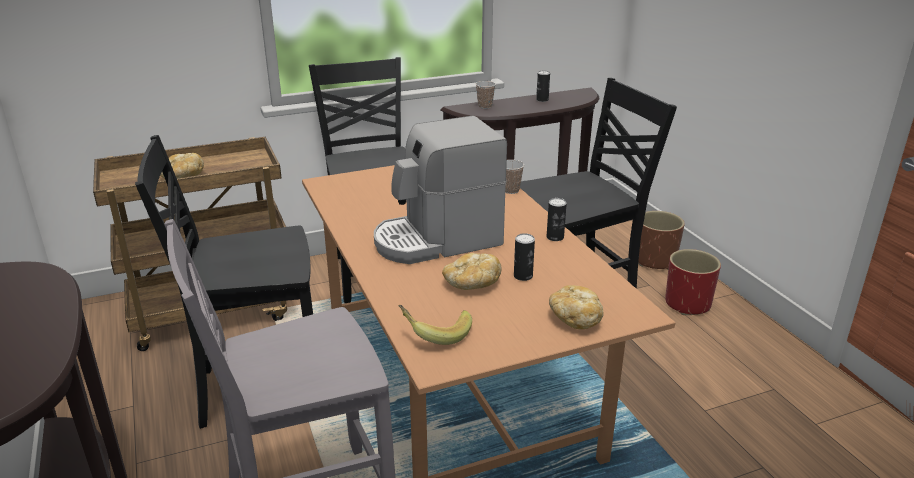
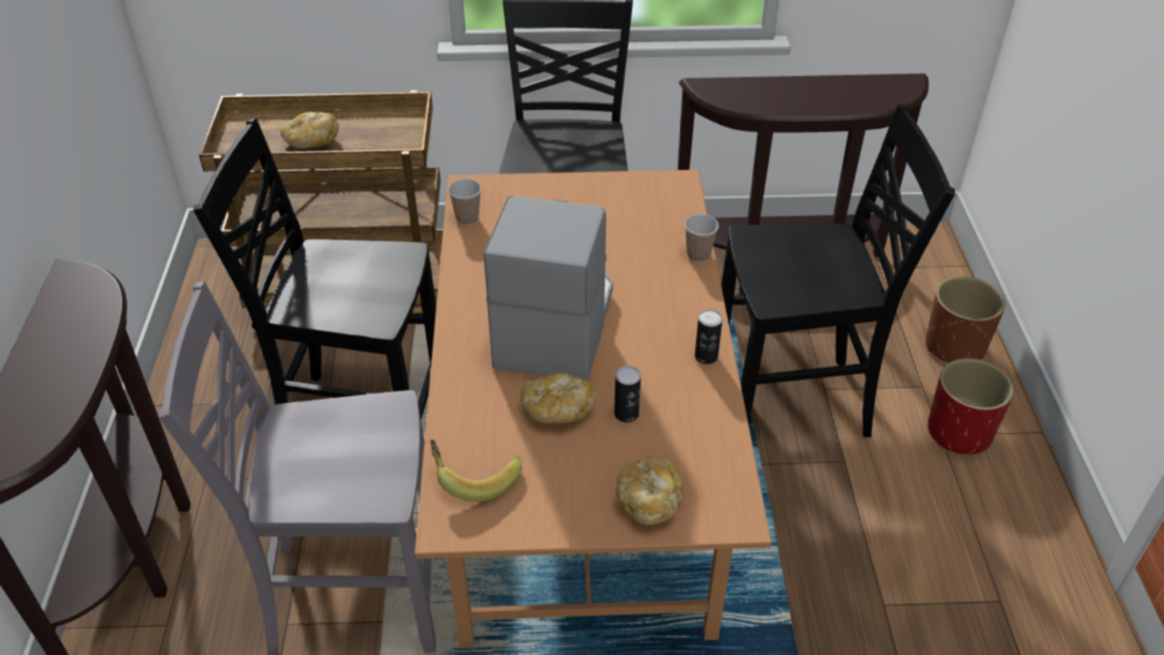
camera: 20 degrees right, 15 degrees up
(437, 240) = (555, 325): coffee machine -> coffee machine turned 105 degrees clockwise
(485, 106) = (741, 89): cup -> cup (467, 218)
(542, 100) = (832, 90): can -> none

